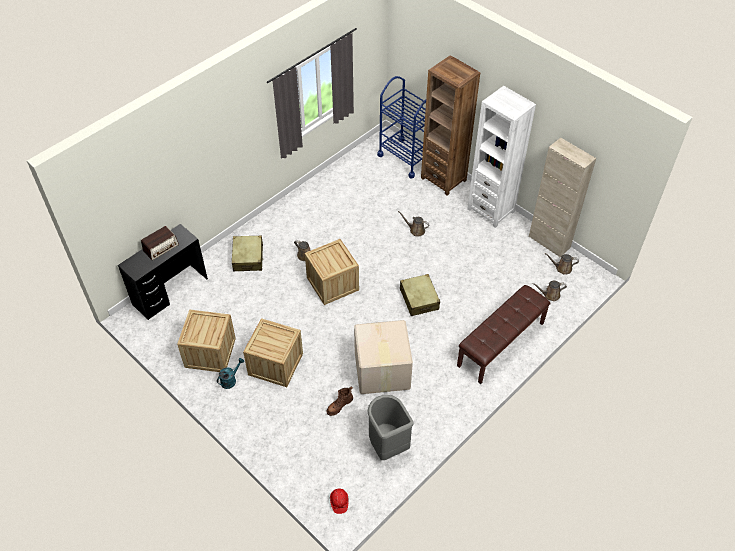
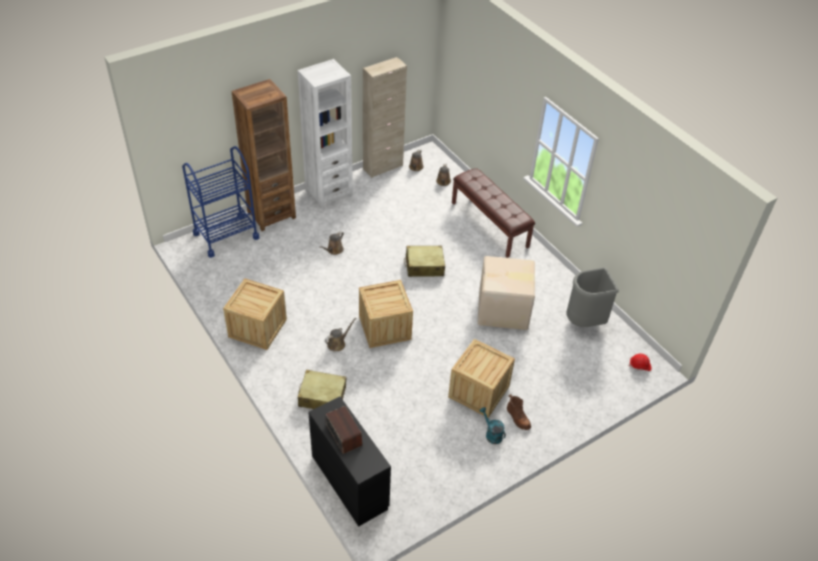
camera: 80 degrees left, 5 degrees down
(210, 352) = (451, 449): crate -> crate (257, 328)
(339, 405) = (537, 348): brown boot -> brown boot (518, 418)

